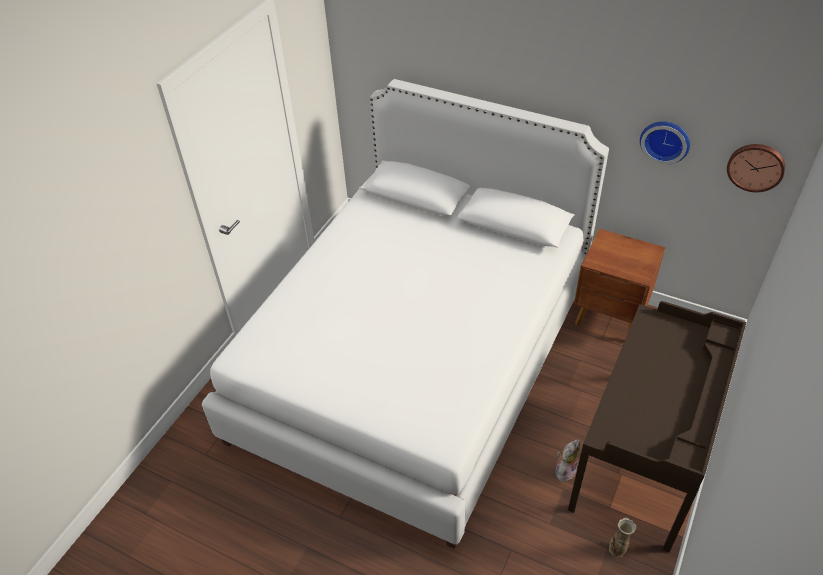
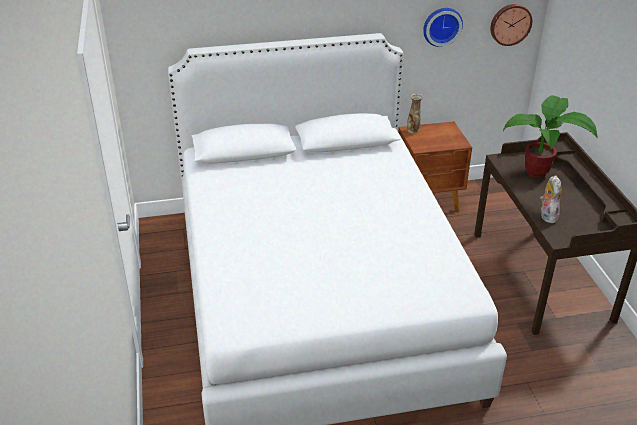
camera: 40 degrees left, 10 degrees down
(564, 470) = (504, 311): plush toy -> plush toy (546, 215)
(617, 550) = (588, 340): vase -> vase (413, 130)
(672, 354) = (540, 174): none -> potted plant

